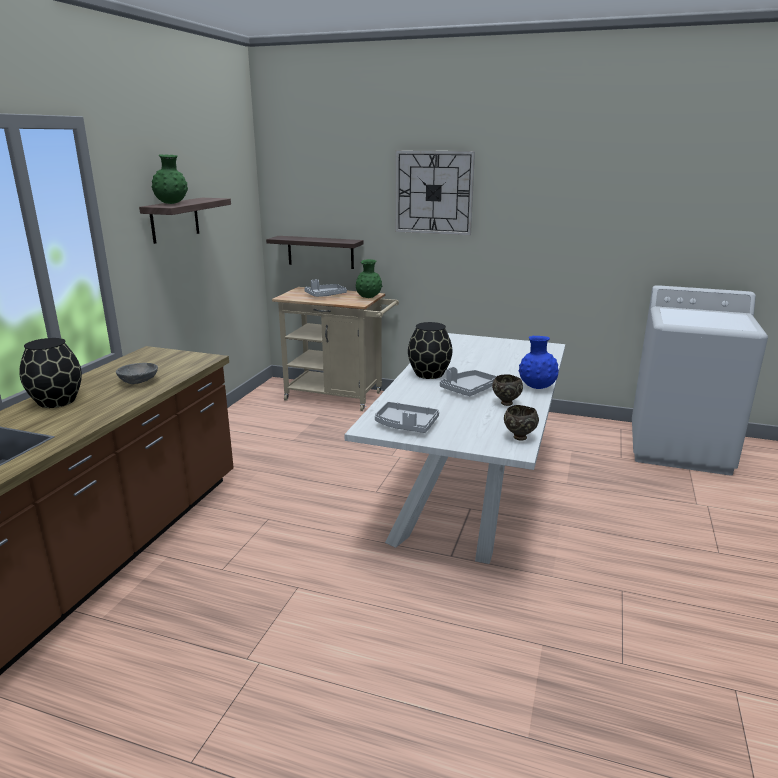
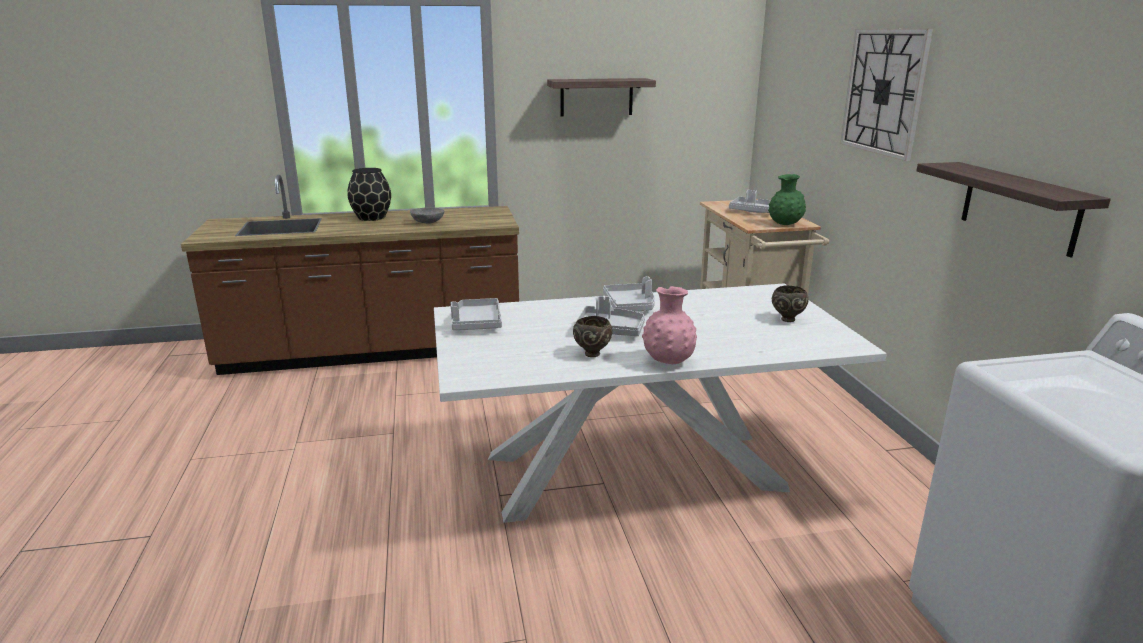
camera: 60 degrees right, 0 degrees up
(172, 203) = (579, 79): green vase -> none
(320, 252) = (785, 160): shelf -> shelf (1019, 207)
(430, 374) = (630, 306): black vase -> grey tray
(519, 437) = (498, 375): brown bowl -> brown bowl (787, 319)
(536, 388) = (668, 361): blue vase -> pink vase

